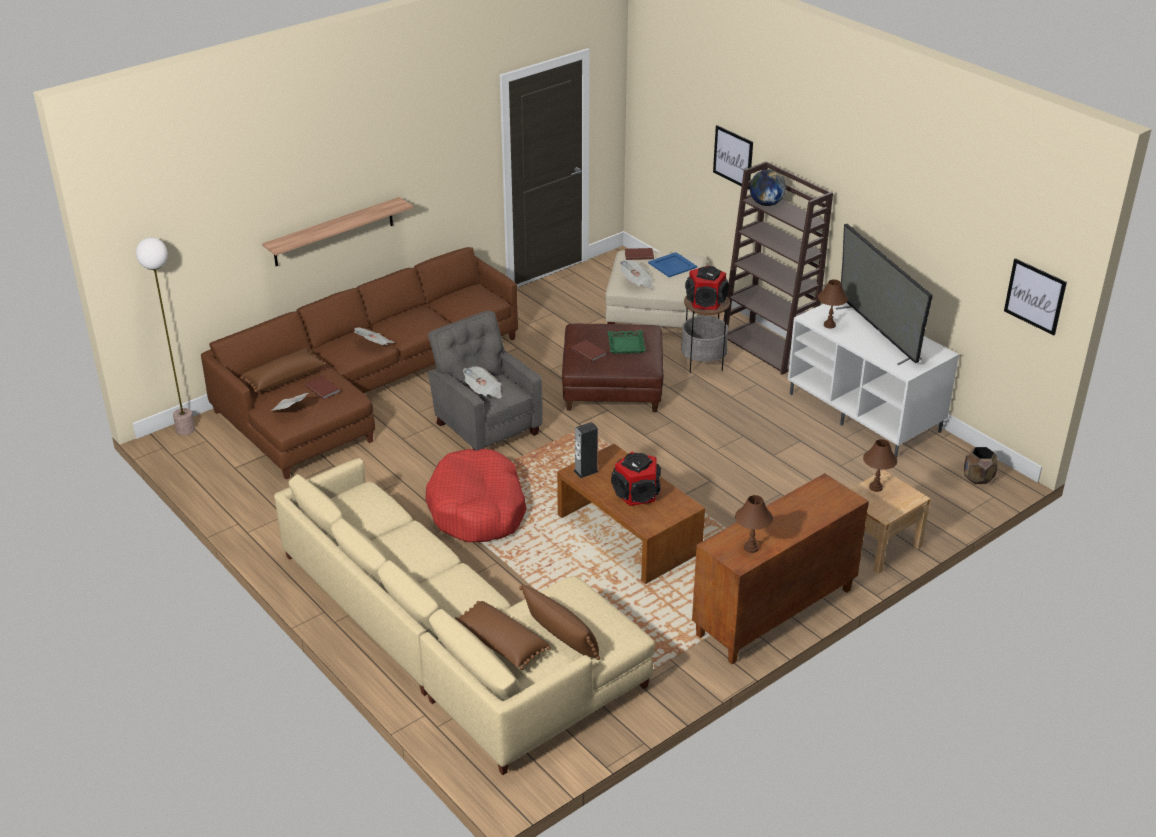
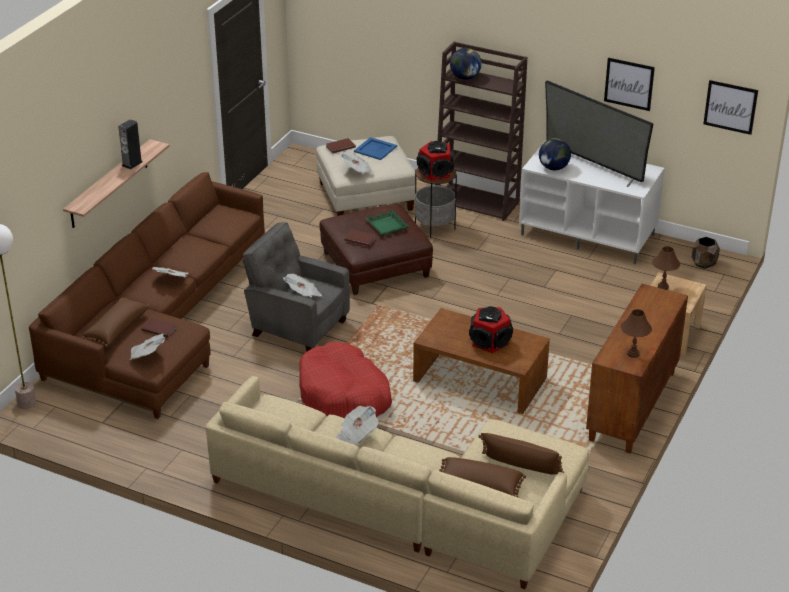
camera: 25 degrees left, 0 degrees up
(420, 548) = (356, 434): none -> newspaper
(586, 471) = (436, 336): speaker -> speaker (132, 163)
(733, 157) = (415, 43): picture -> picture (629, 84)
(829, 325) = (553, 168): brown table lamp -> globe

